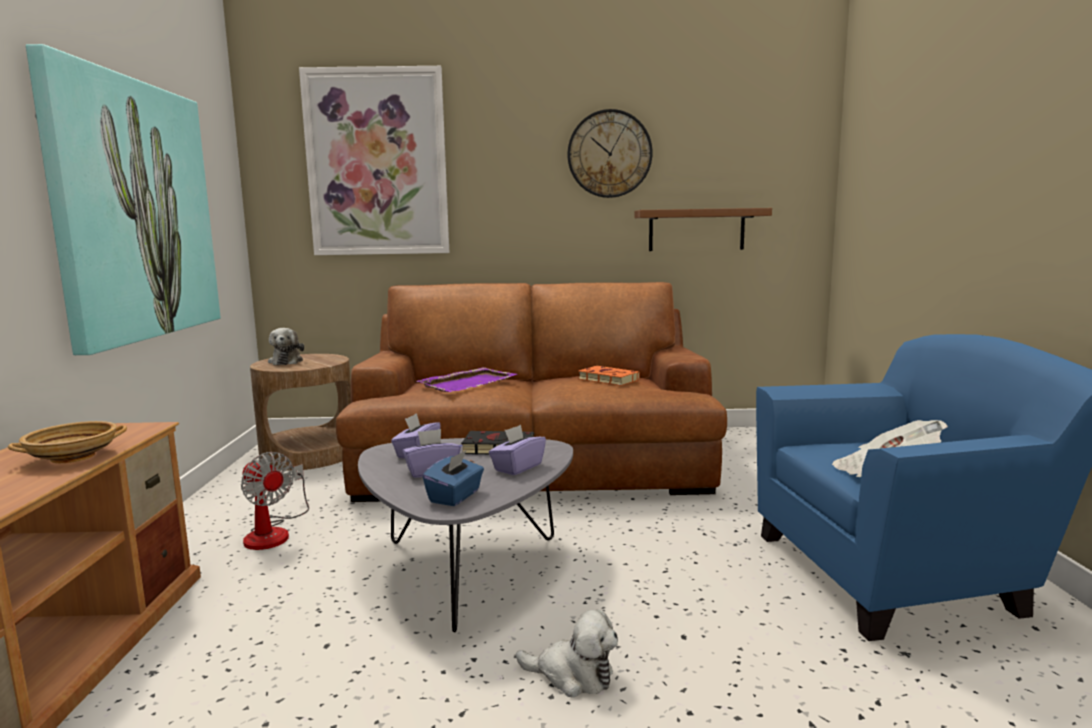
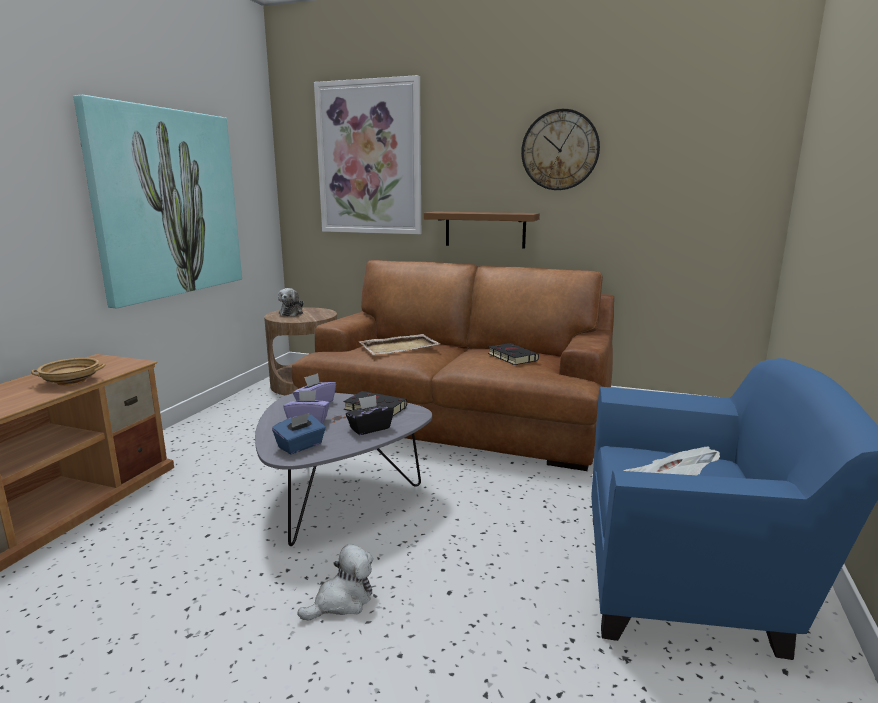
camera: 20 degrees right, 5 degrees up
(273, 532) = (239, 443): fan -> none
(469, 383) = (400, 347): purple tray -> beige tray
(517, 467) = (370, 428): purple tissue box -> black tissue box
(573, 675) = (342, 601): plush toy -> plush toy turned 75 degrees counterclockwise
(606, 379) = (511, 357): orange book -> black book
(696, 230) = (639, 222): brown shelf -> brown shelf (485, 229)

